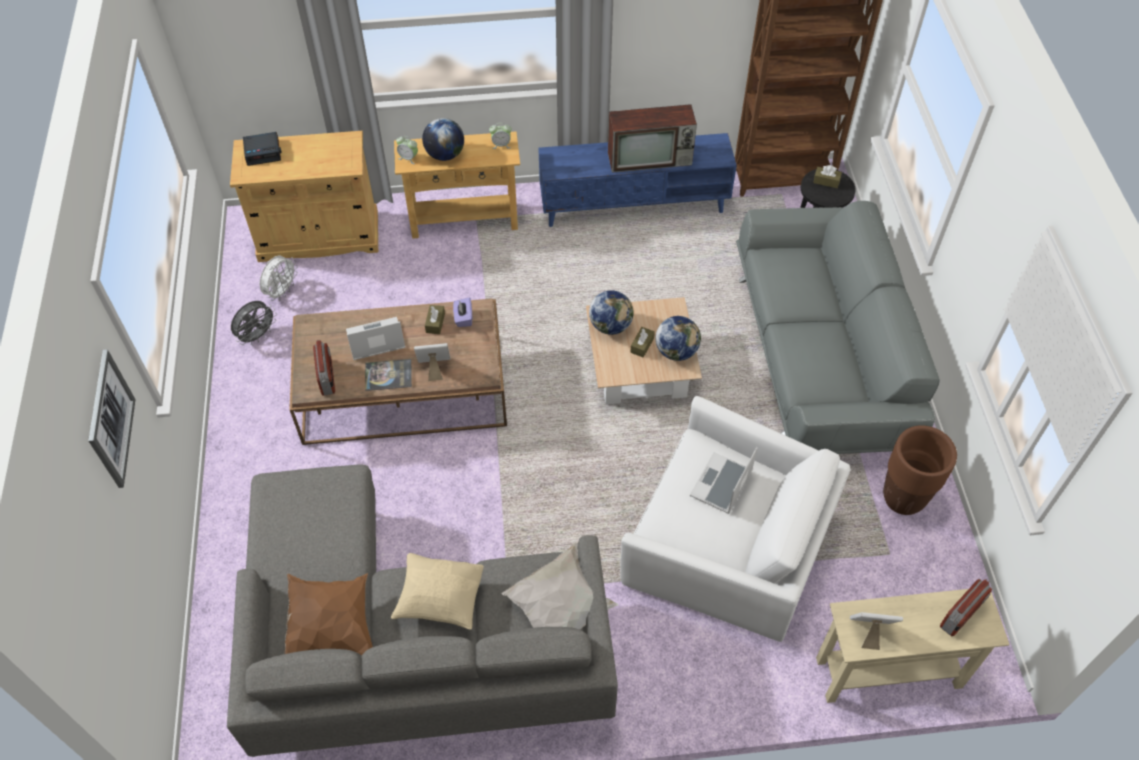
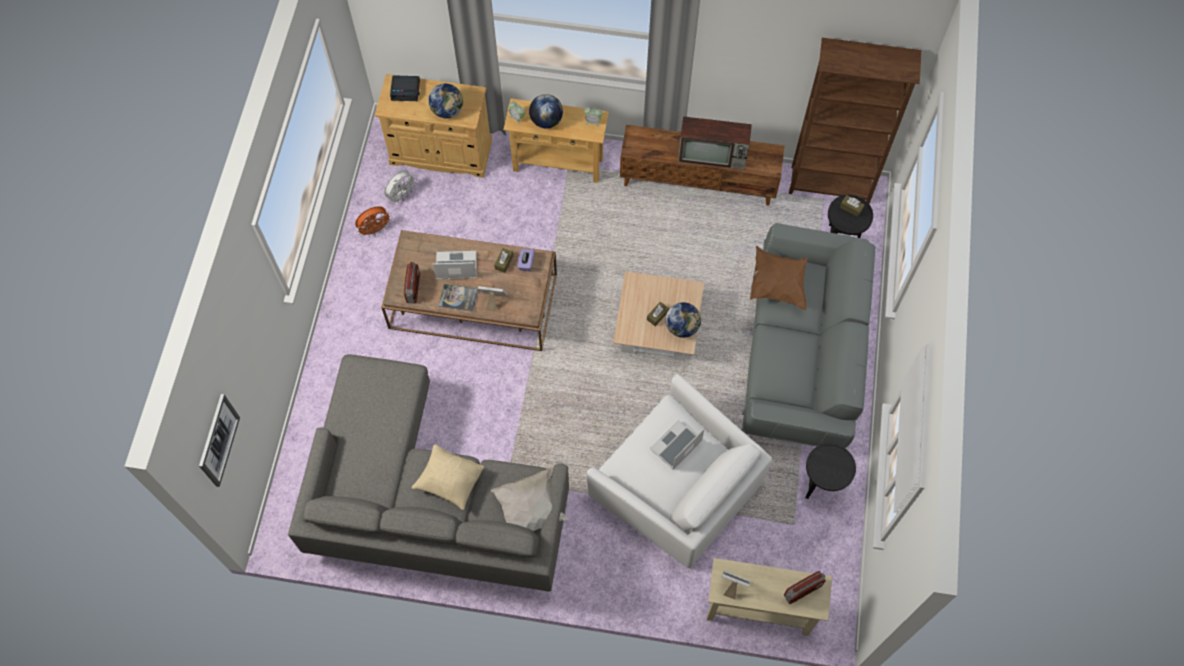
camera: 15 degrees right, 10 degrees up
(110, 419) = (248, 318): picture -> picture (218, 440)
(257, 336) = (375, 230): grey fan -> orange fan
(331, 624) = (372, 480): brown pillow -> brown pillow (777, 284)
(610, 325) = (639, 293): globe -> globe (447, 110)
(634, 205) = (699, 181): blue tv stand -> brown tv stand
(903, 498) = (821, 484): brown planter -> black side table

